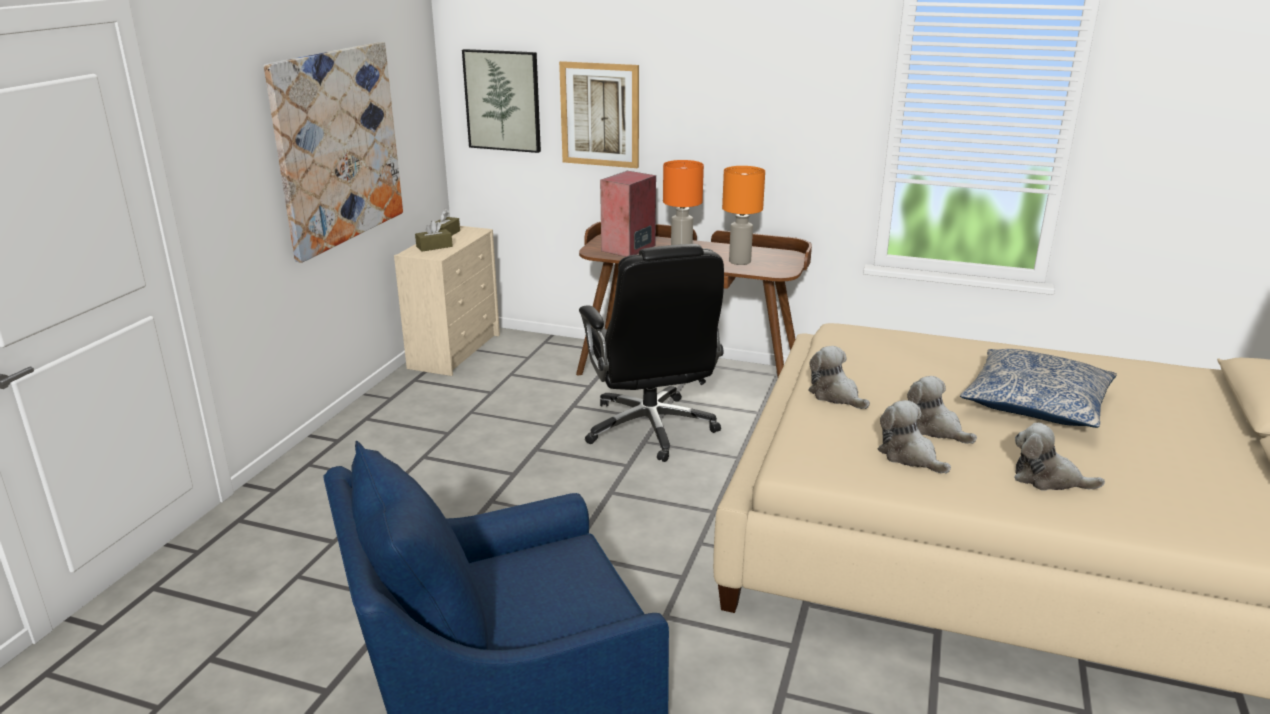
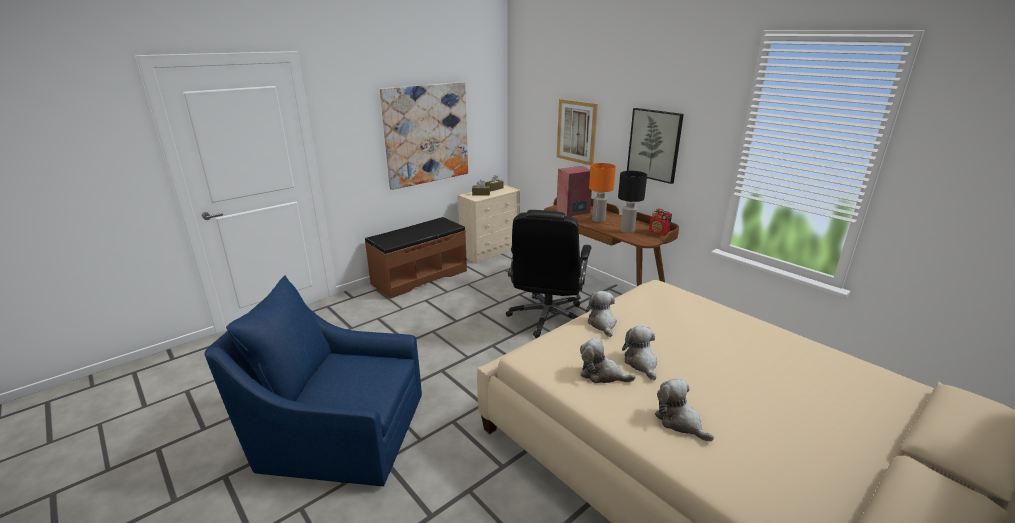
camera: 30 degrees right, 0 degrees up
(370, 422) = (419, 277): none -> brown bench
(503, 100) = (533, 119): picture -> picture (654, 145)
(739, 262) = (627, 231): orange table lamp -> black table lamp
(782, 256) = (659, 232): none -> radio
(909, 456) = (602, 374): plush toy -> plush toy turned 60 degrees counterclockwise
(1035, 403) = (737, 368): pillow -> none

